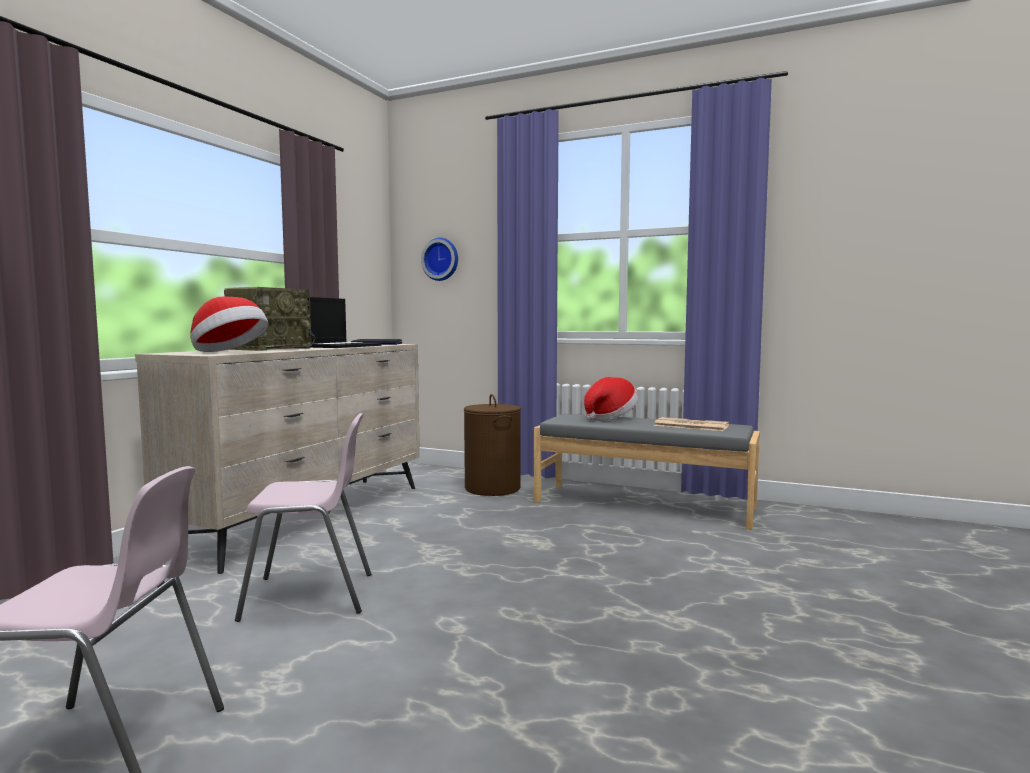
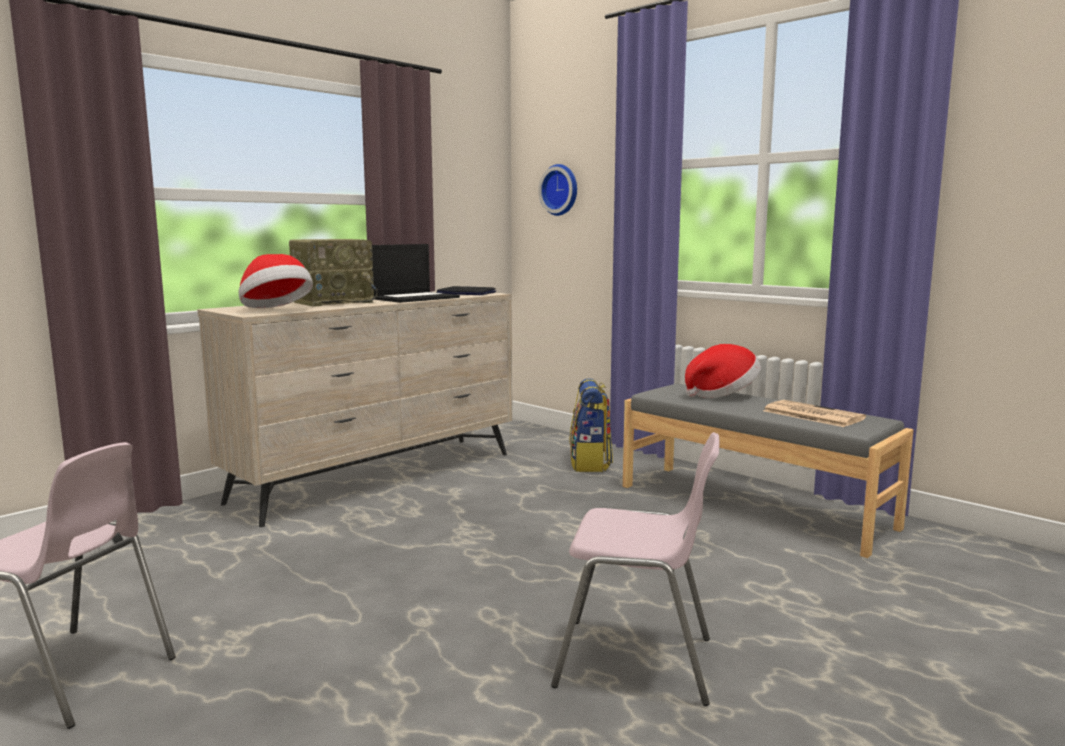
camera: 20 degrees right, 5 degrees up
(310, 596) = (318, 563): pink chair -> pink chair (637, 662)
(493, 488) = (590, 464): brown laundry basket -> backpack

